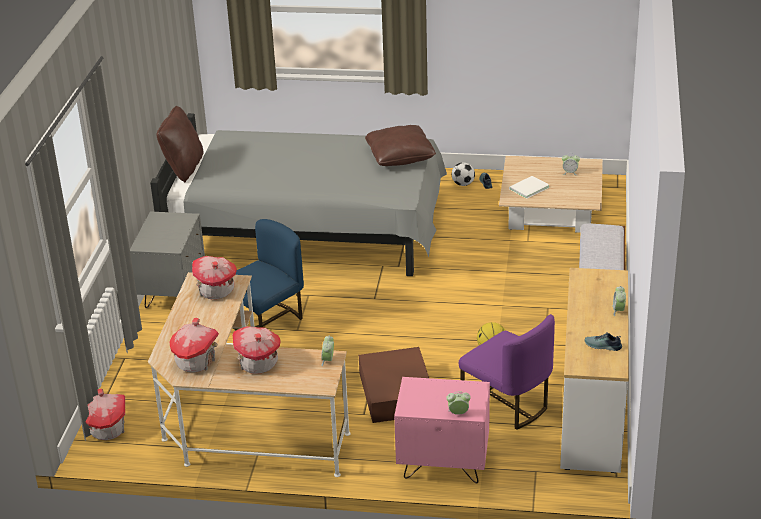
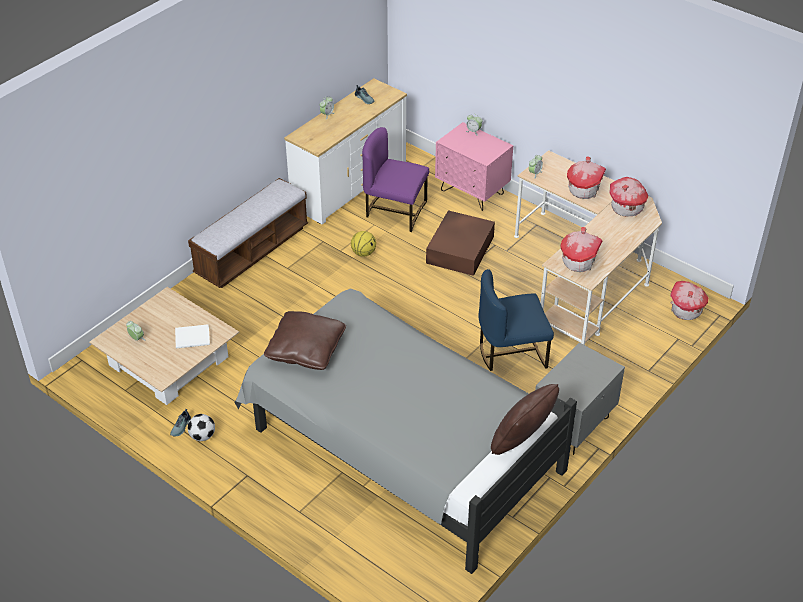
camera: 150 degrees left, 10 degrees up
(507, 405) = (395, 211): purple chair -> purple chair turned 60 degrees counterclockwise

